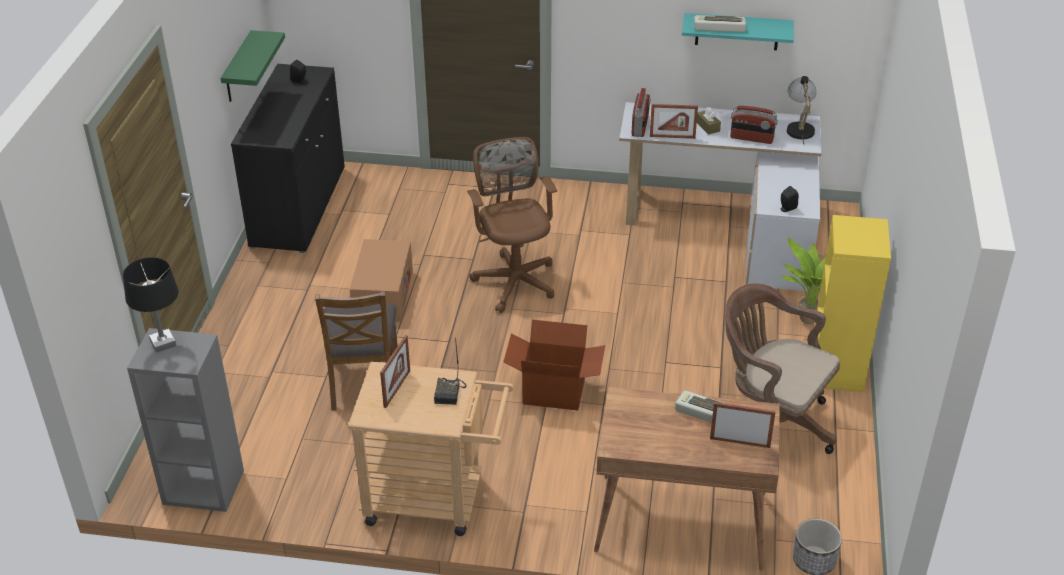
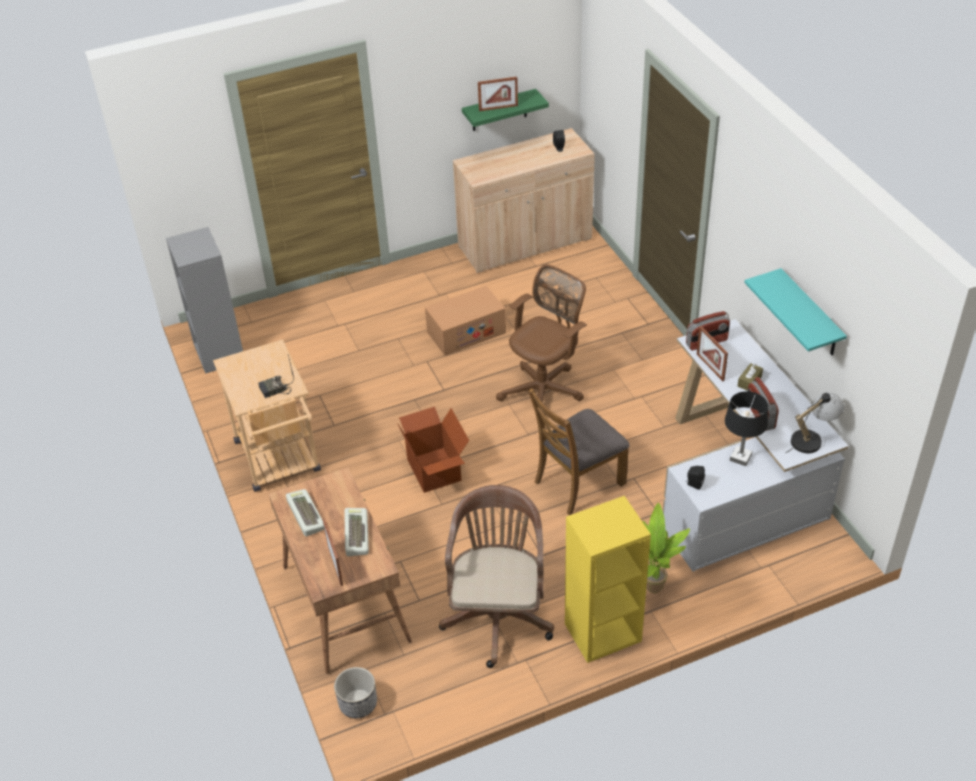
camera: 60 degrees right, 5 degrees up
(163, 343) = (197, 239): black table lamp -> black table lamp (740, 457)
(299, 207) = (525, 243): black cabinet -> beige cabinet
(364, 382) = (367, 370): brown chair -> brown chair (578, 482)
(397, 388) = (262, 364): picture frame -> picture frame (498, 108)
(719, 27) = (777, 297): keyboard -> keyboard (304, 515)

